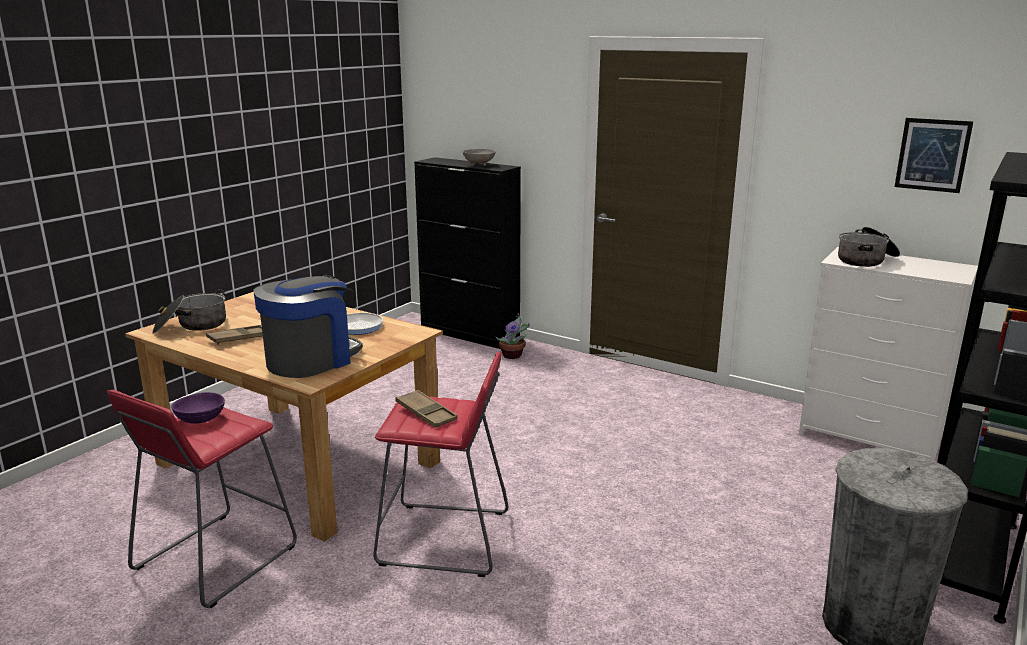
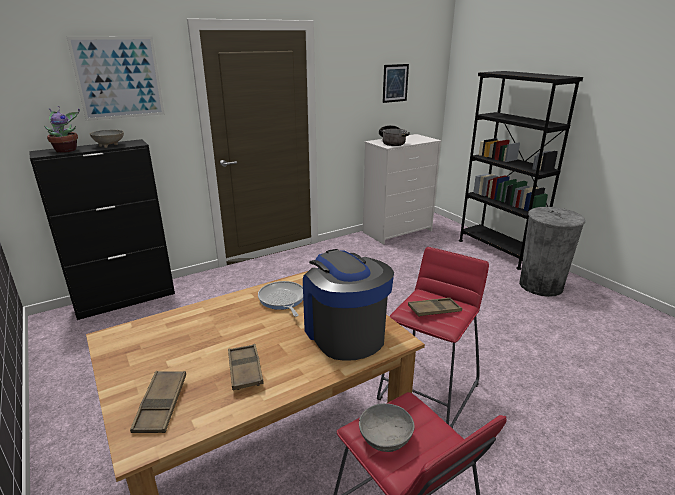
camera: 65 degrees left, 5 degrees up
(191, 326) = (161, 405): cooking pot -> brown tray
(200, 419) = (386, 438): purple bowl -> grey bowl
(513, 356) = (192, 292): potted plant -> potted plant (67, 150)
(514, 98) = (119, 78): none -> picture

